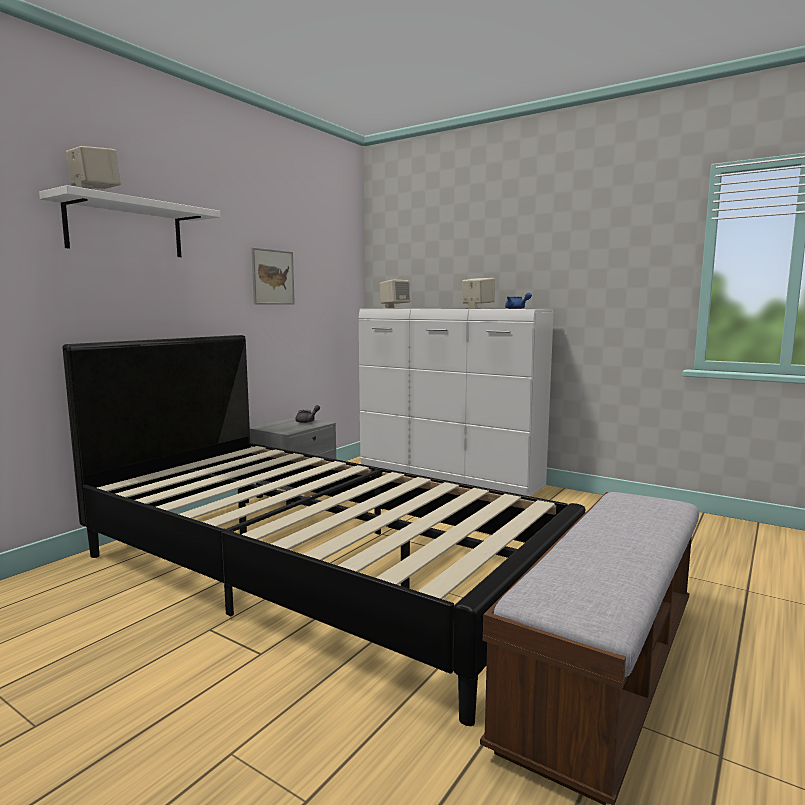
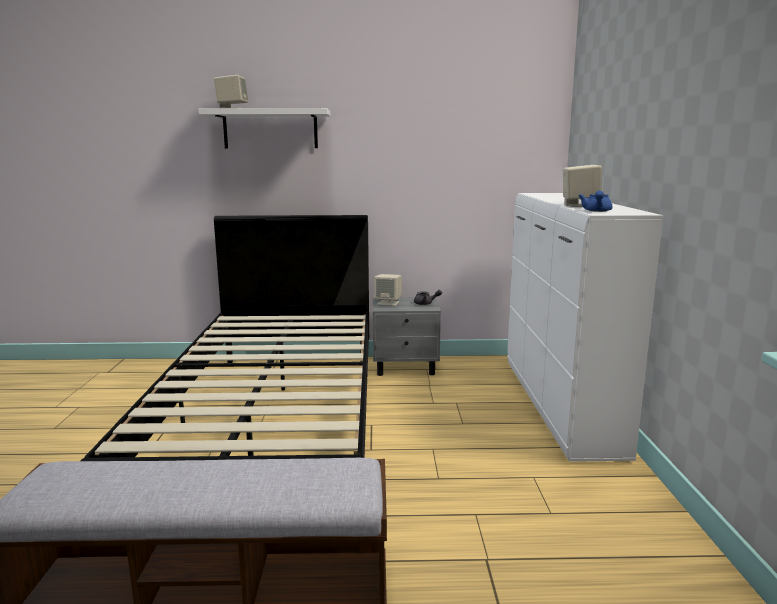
camera: 55 degrees right, 5 degrees up
(273, 277) = (420, 160): picture -> none
(394, 308) = (541, 195): beige speaker -> beige speaker (388, 303)

